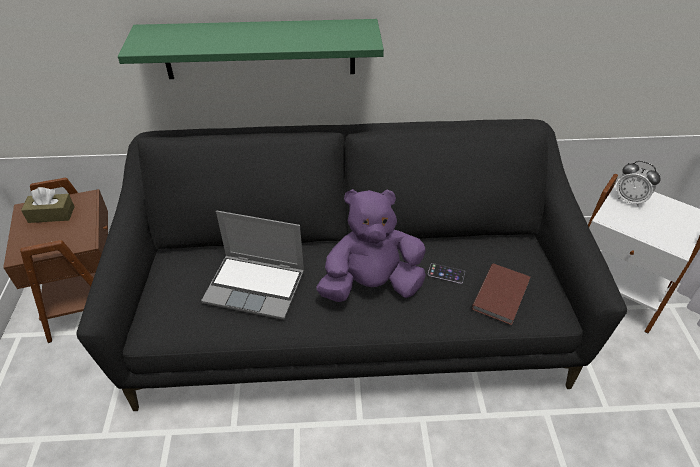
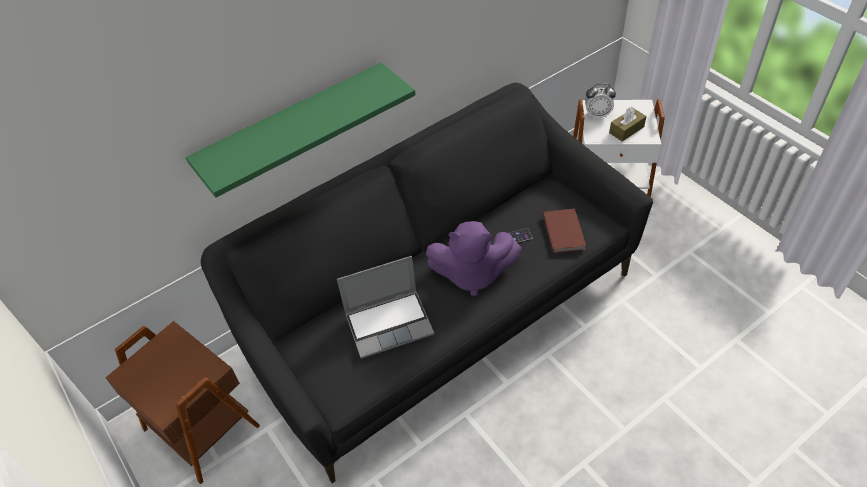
camera: 30 degrees left, 5 degrees up
(51, 214) = (154, 365): brown tissue box -> brown tissue box (626, 130)
(371, 285) = (472, 274): purple plush toy -> purple plush toy turned 135 degrees counterclockwise

